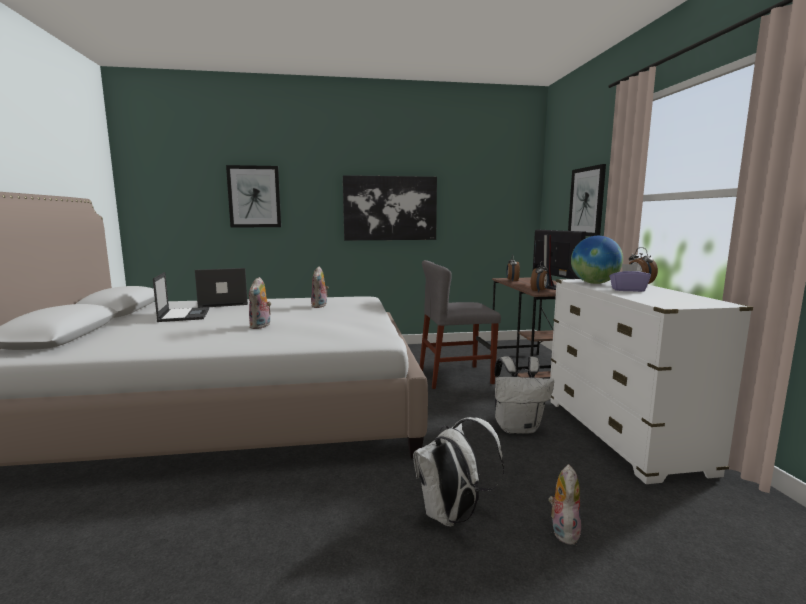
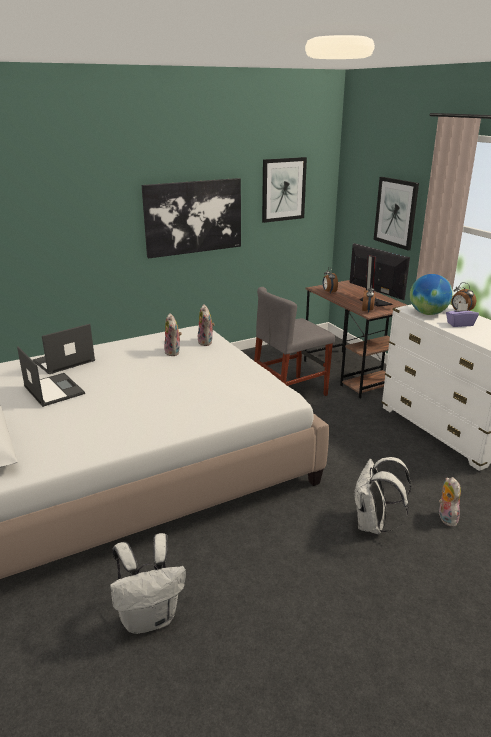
camera: 20 degrees left, 15 degrees up
(254, 196) = (42, 219): picture -> picture (283, 189)
(261, 326) = (161, 397): plush toy -> plush toy (206, 342)
(518, 428) = (372, 439): white backpack -> white backpack (150, 617)

